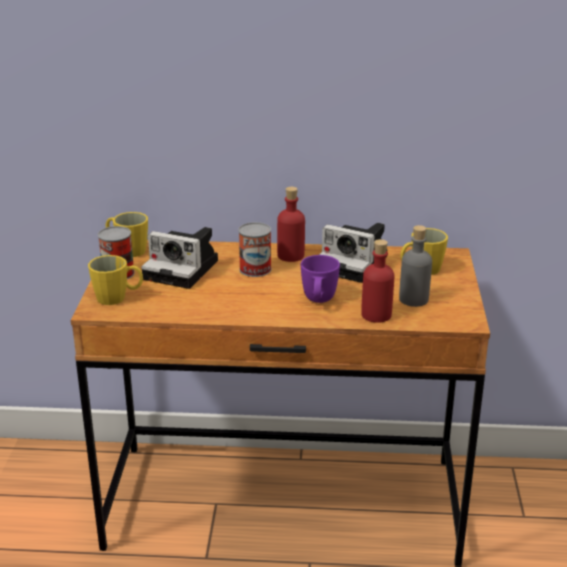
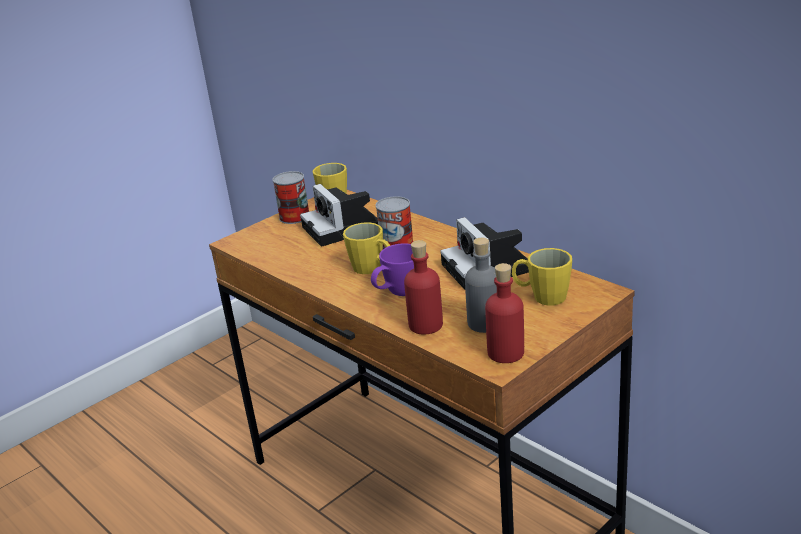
camera: 45 degrees right, 0 degrees up
(118, 298) = (263, 237): yellow mug -> yellow mug (372, 269)
(291, 255) = (446, 243): red bottle -> red bottle (506, 353)

